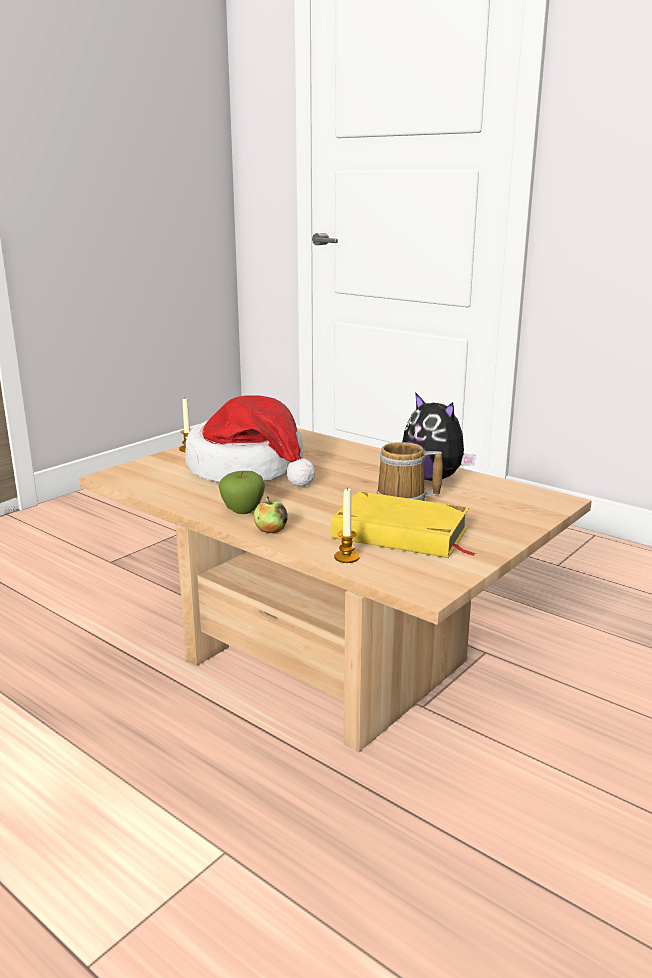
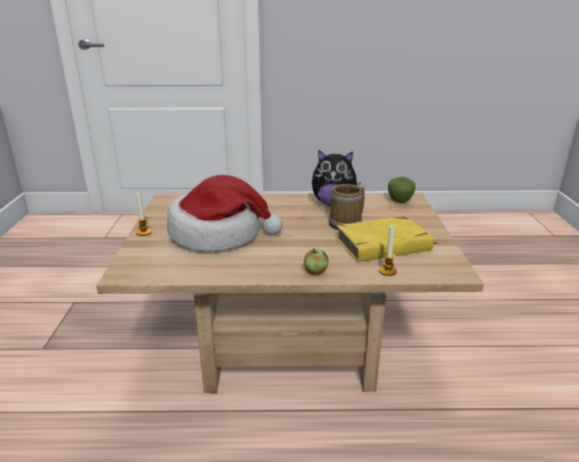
camera: 40 degrees left, 5 degrees up
(243, 511) = (273, 265): apple -> apple (399, 201)

